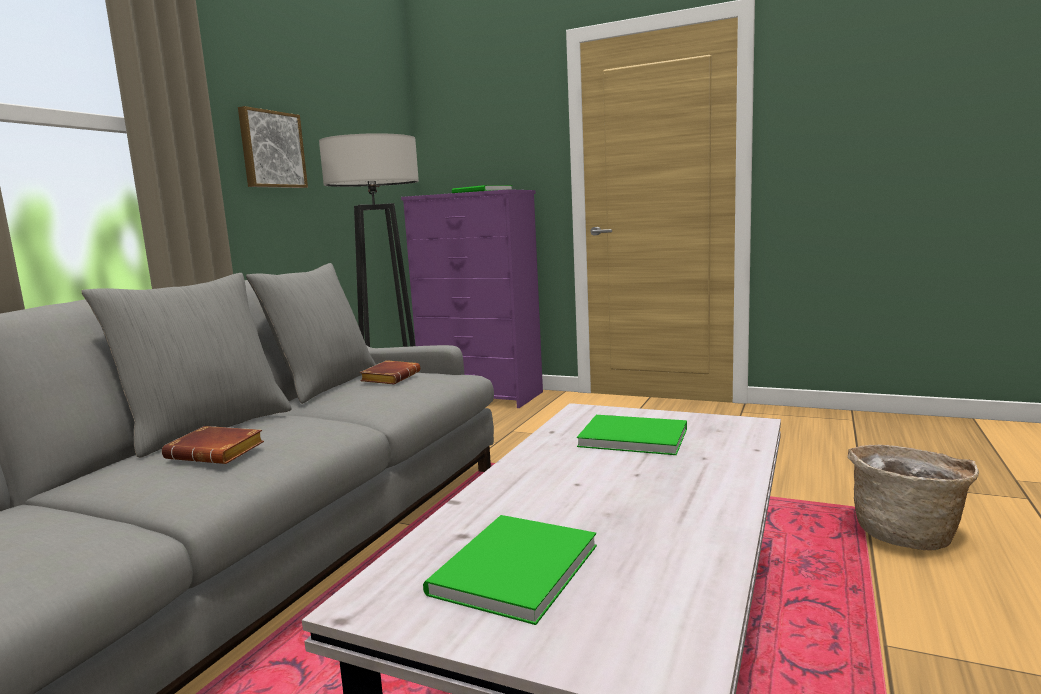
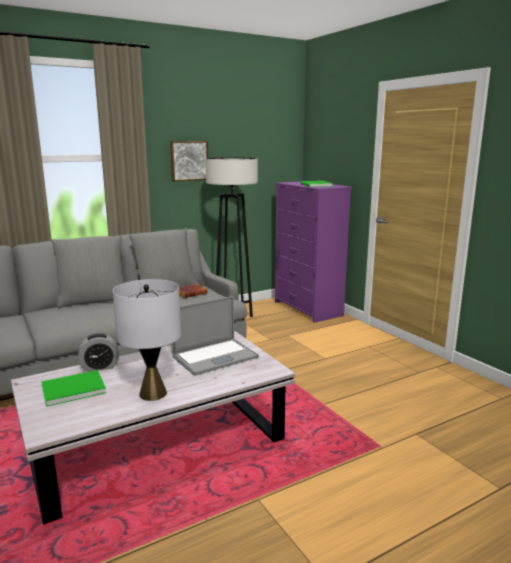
camera: 35 degrees right, 5 degrees up
(219, 452) = (75, 313): brown book -> none
(473, 516) = (100, 367): none -> alarm clock
(630, 436) = (215, 357): green book -> laptop
(679, 512) = (153, 394): none -> grey table lamp
(906, 534) = (375, 468): basket -> none

